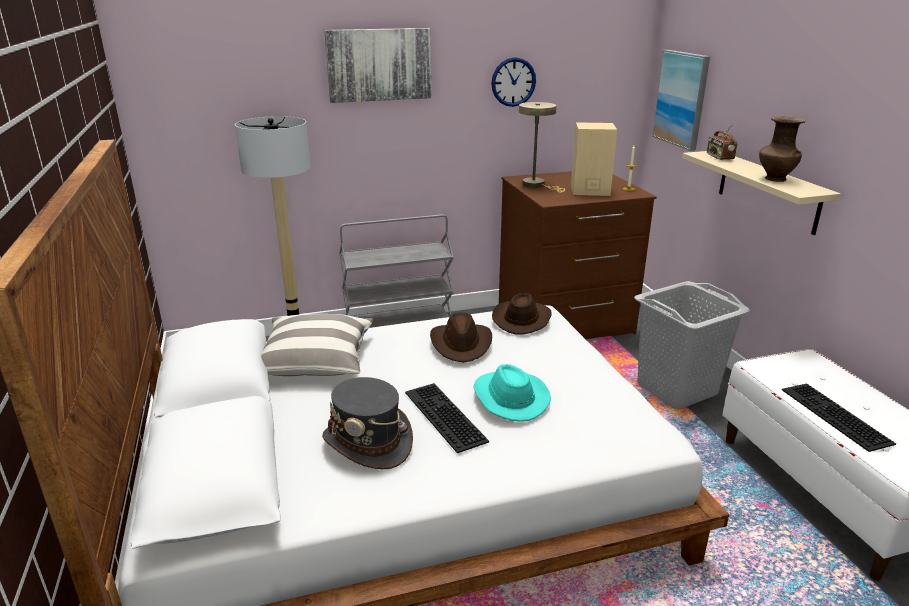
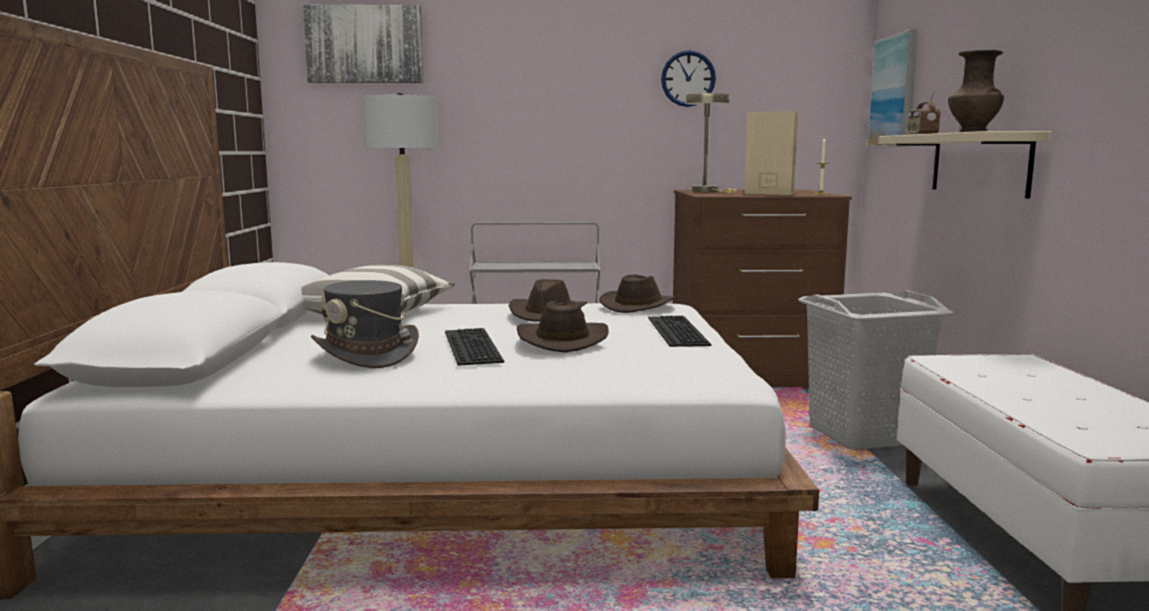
camera: 15 degrees right, 15 degrees down
(379, 64) = (531, 53): picture -> picture (364, 44)
(509, 397) = (561, 340): turquoise hat -> brown hat
(832, 415) = (1016, 396): keyboard -> keyboard (674, 330)

